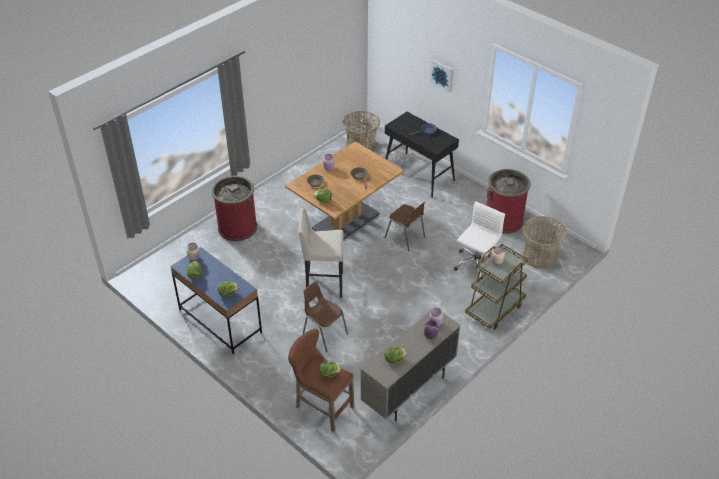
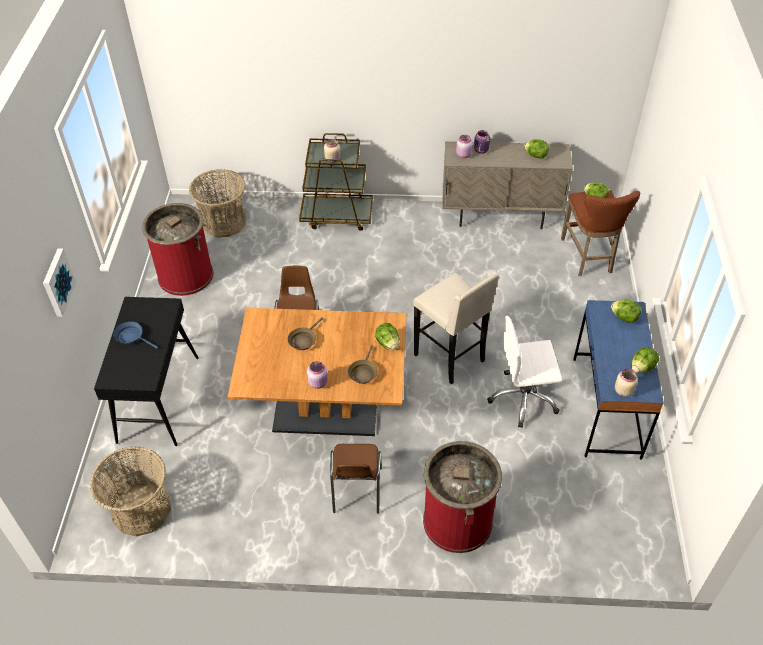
camera: 130 degrees left, 5 degrees up
(324, 333) = (512, 311): brown chair -> brown chair (356, 491)
(476, 264) = (284, 259): white office chair -> white office chair (523, 399)

